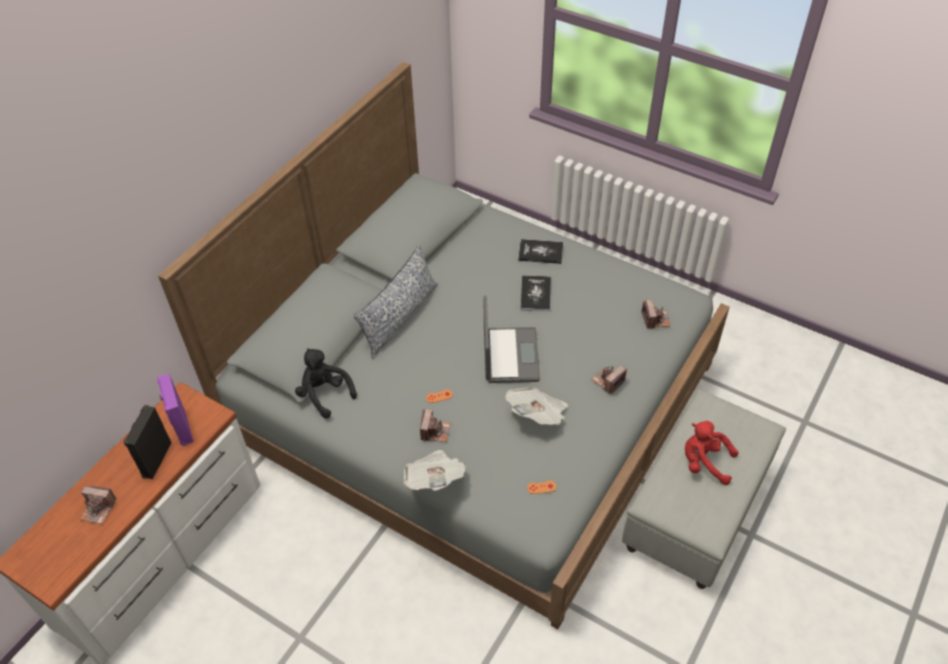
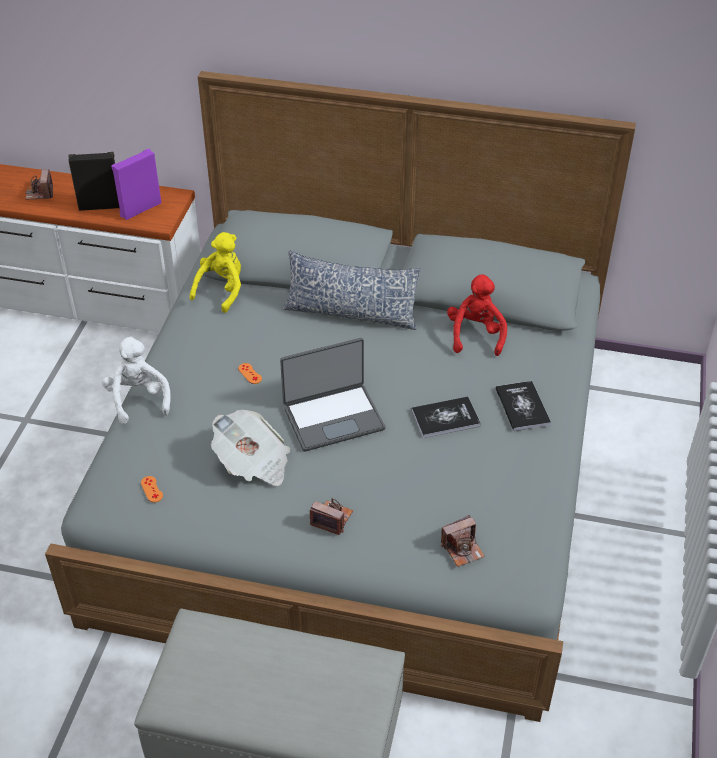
camera: 70 degrees right, 5 degrees down
(324, 394) = (222, 290): black plush toy -> yellow plush toy
(434, 479) = (138, 399): newspaper -> white plush toy
(435, 431) = (200, 382): camera -> none
(704, 462) = (273, 675): red plush toy -> red plush toy (475, 335)

